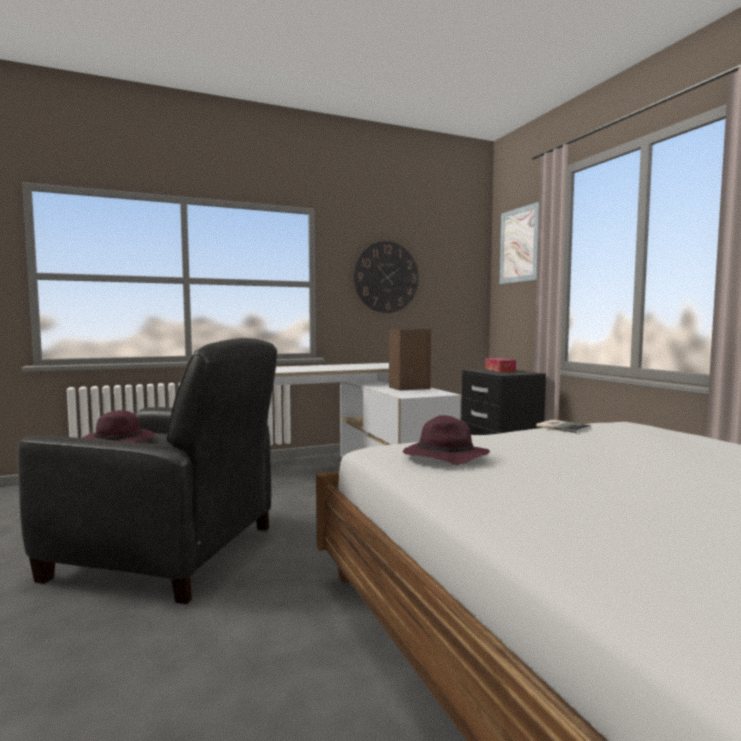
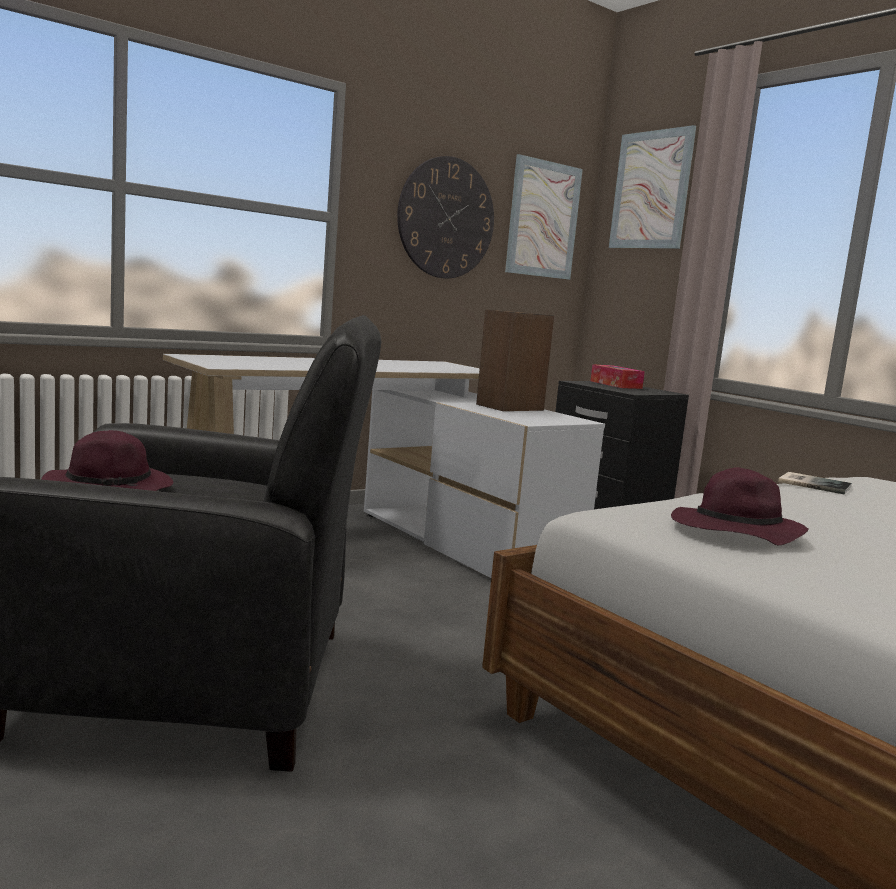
camera: 15 degrees left, 5 degrees up
(454, 271) = (543, 219): none -> picture

